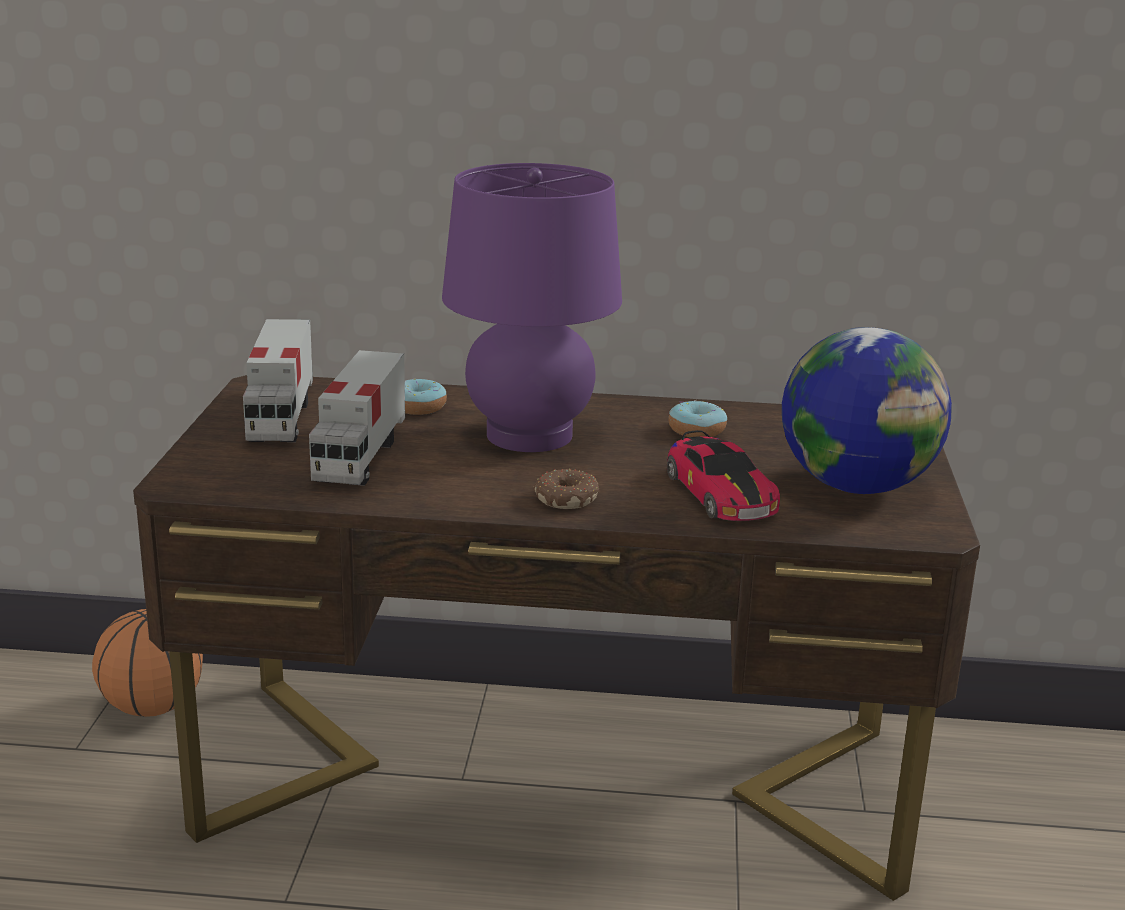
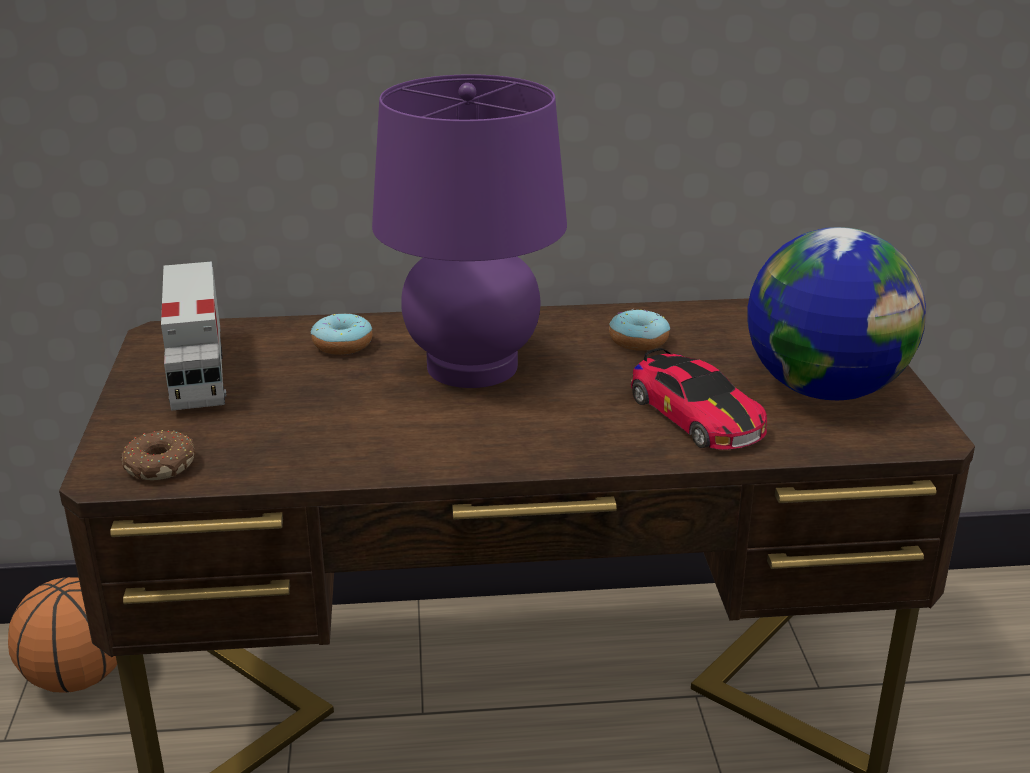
camera: 10 degrees left, 5 degrees up
(360, 455) = (302, 413): toy truck -> none
(566, 498) = (542, 441): donut -> donut (160, 464)

